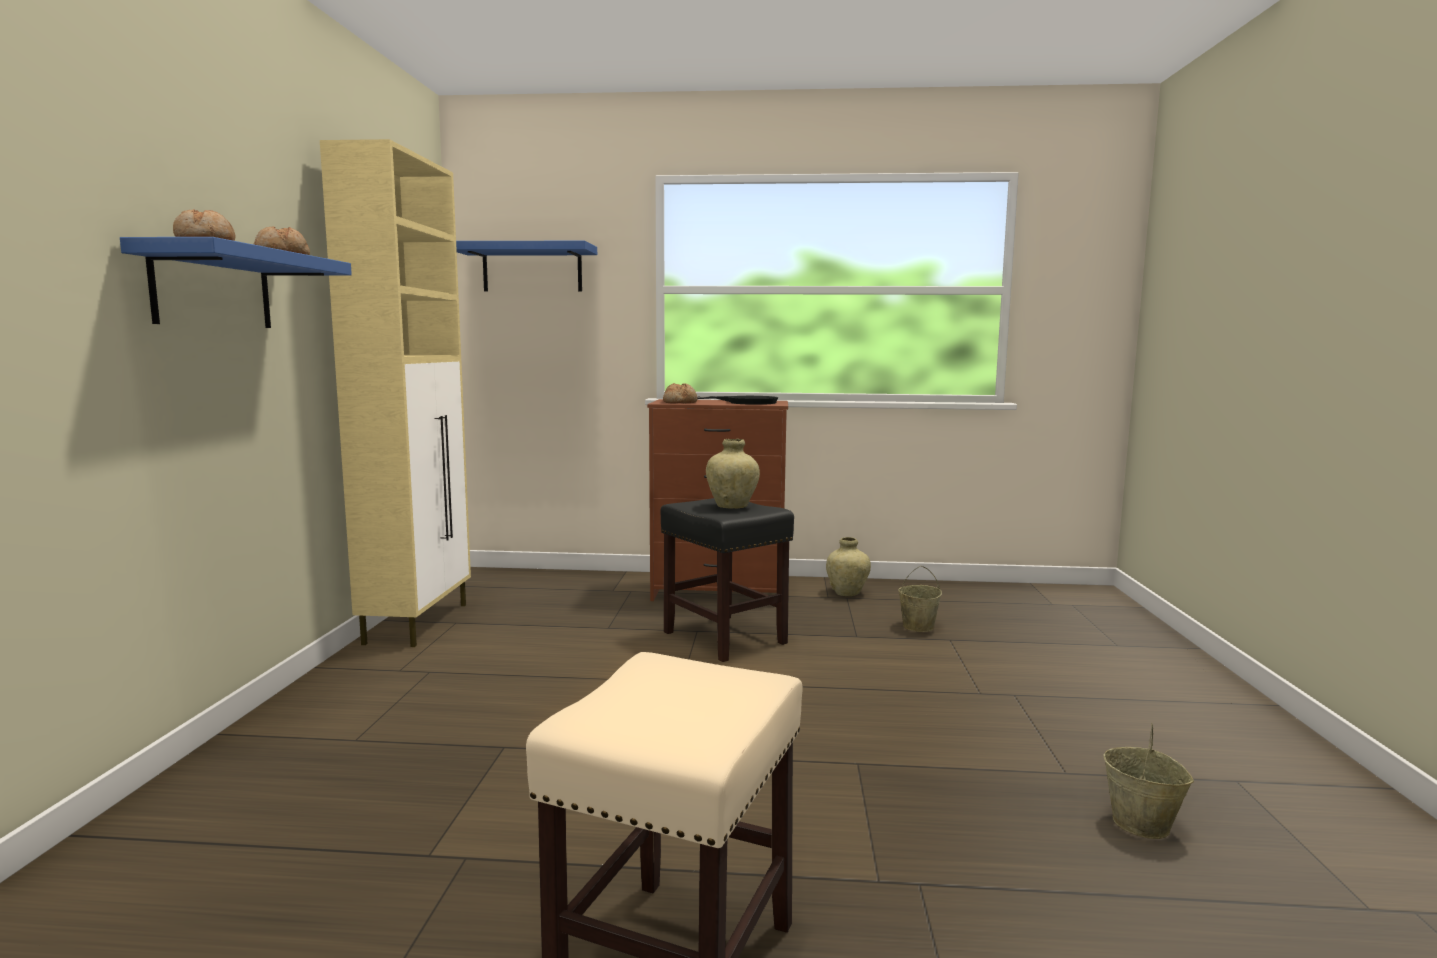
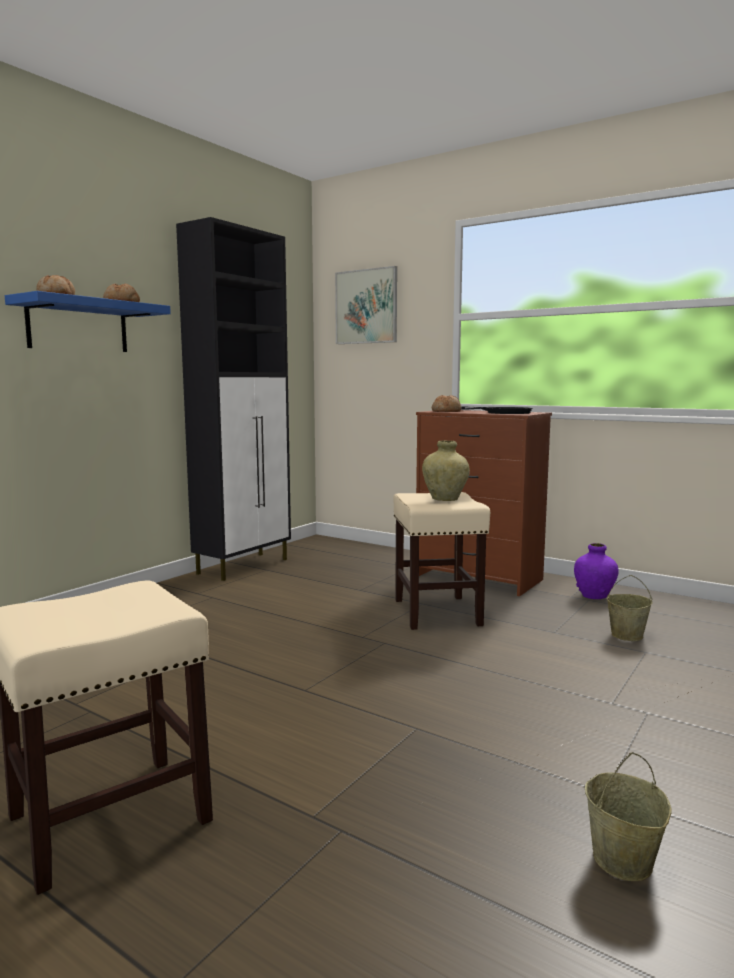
camera: 30 degrees right, 0 degrees up
(418, 623) = (244, 566): beige cabinet -> black cabinet
(532, 269) = (366, 306): blue shelf -> picture
(726, 638) = (437, 613): black stool -> beige stool
(847, 593) = (594, 596): beige vase -> purple vase

